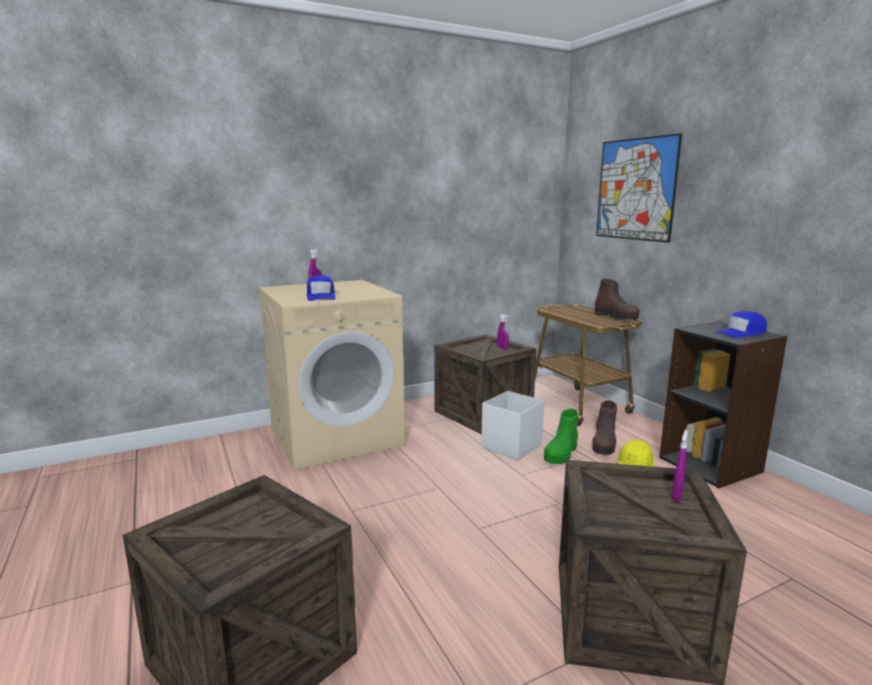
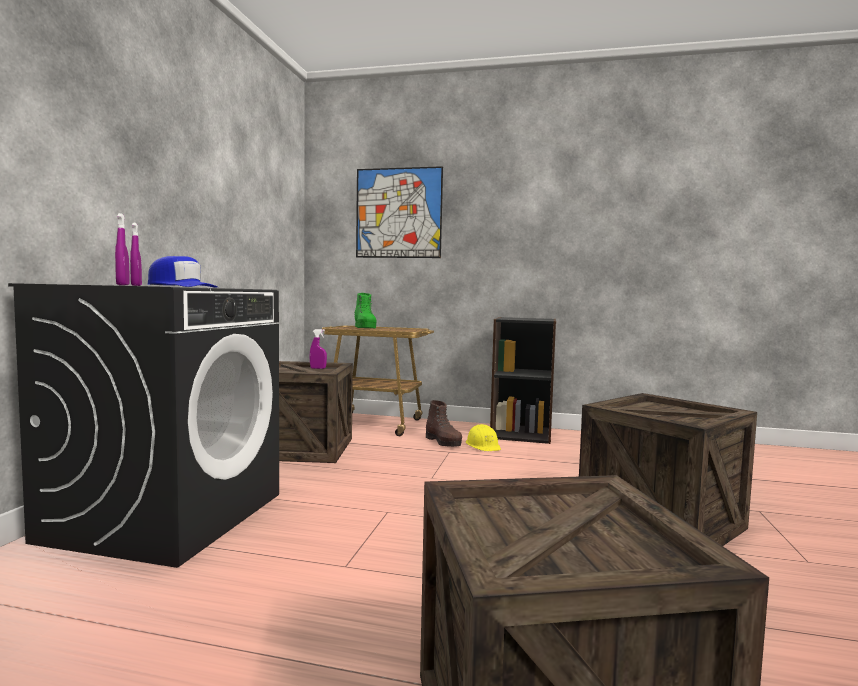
camera: 50 degrees left, 10 degrees down
(336, 437) = (167, 516): beige washing machine -> black washing machine
(510, 446) = (380, 463): white storage box -> none
(561, 454) = (429, 456): green boot -> green boot (365, 328)
(616, 317) = (403, 328): brown boot -> none
(677, 496) = (665, 406): purple spray bottle -> purple spray bottle (123, 285)
(741, 333) = (533, 318): blue cap -> none

